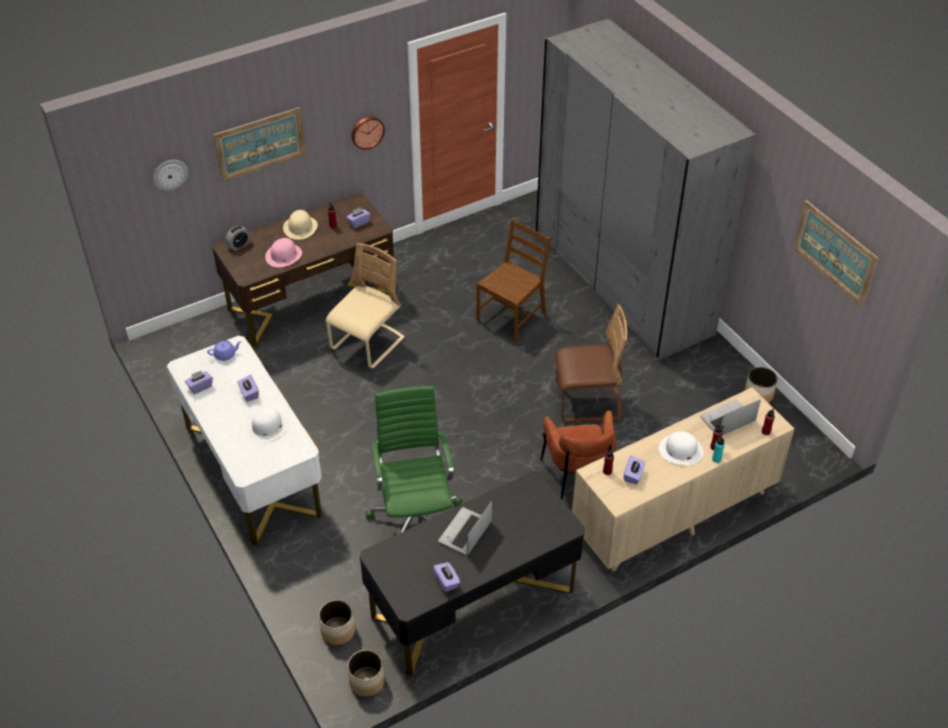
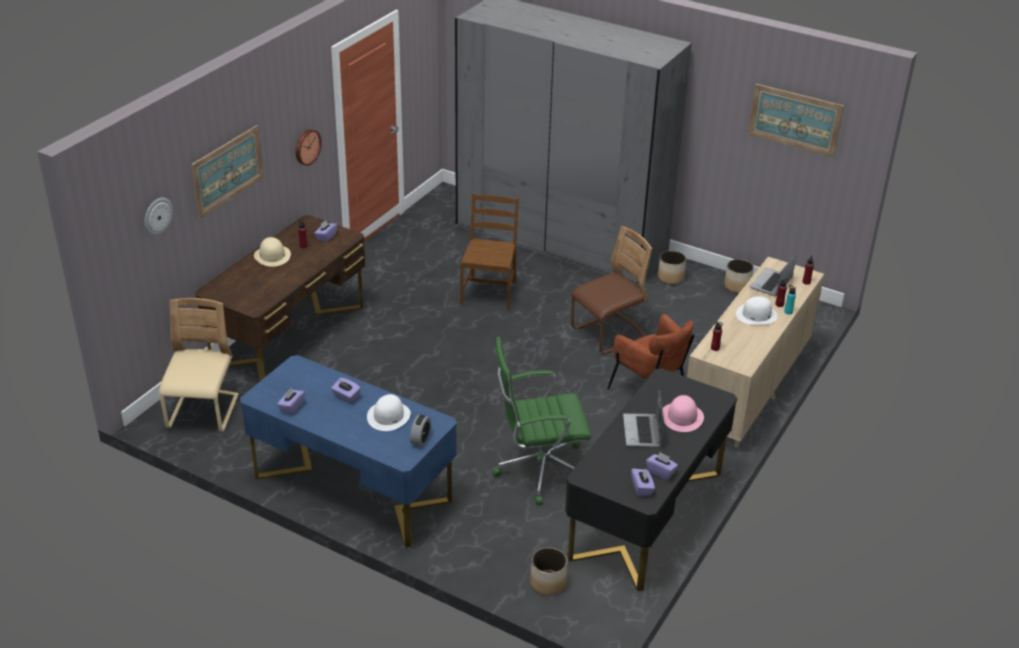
camera: 30 degrees left, 10 degrees down
(225, 355) = (293, 374): purple teapot -> none
(239, 245) = (223, 286): alarm clock -> alarm clock (420, 439)
(252, 470) = (352, 488): white desk -> blue desk
(283, 255) = (276, 281): pink hat -> pink hat (682, 417)
(367, 344) = (376, 353): beige chair -> beige chair (203, 413)
(367, 682) = (609, 611): planter -> planter (670, 278)
(415, 518) = (539, 470): green office chair -> green office chair turned 60 degrees counterclockwise
(633, 475) = (737, 344): purple tissue box -> purple tissue box (642, 488)

